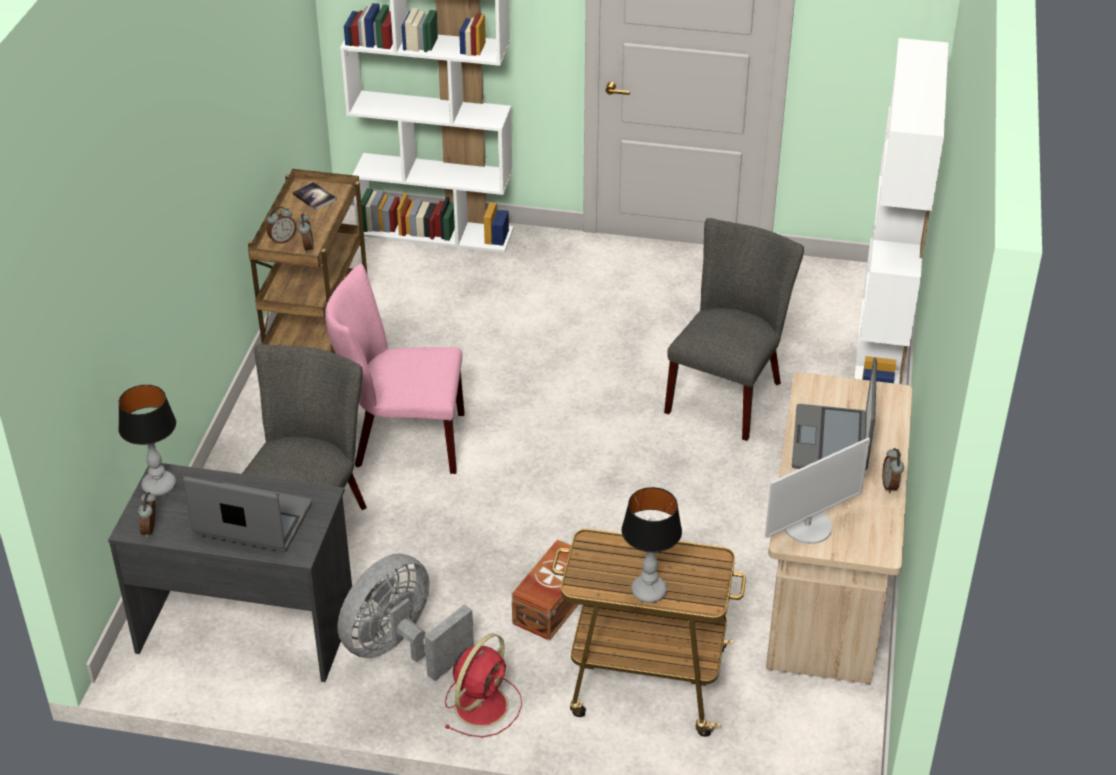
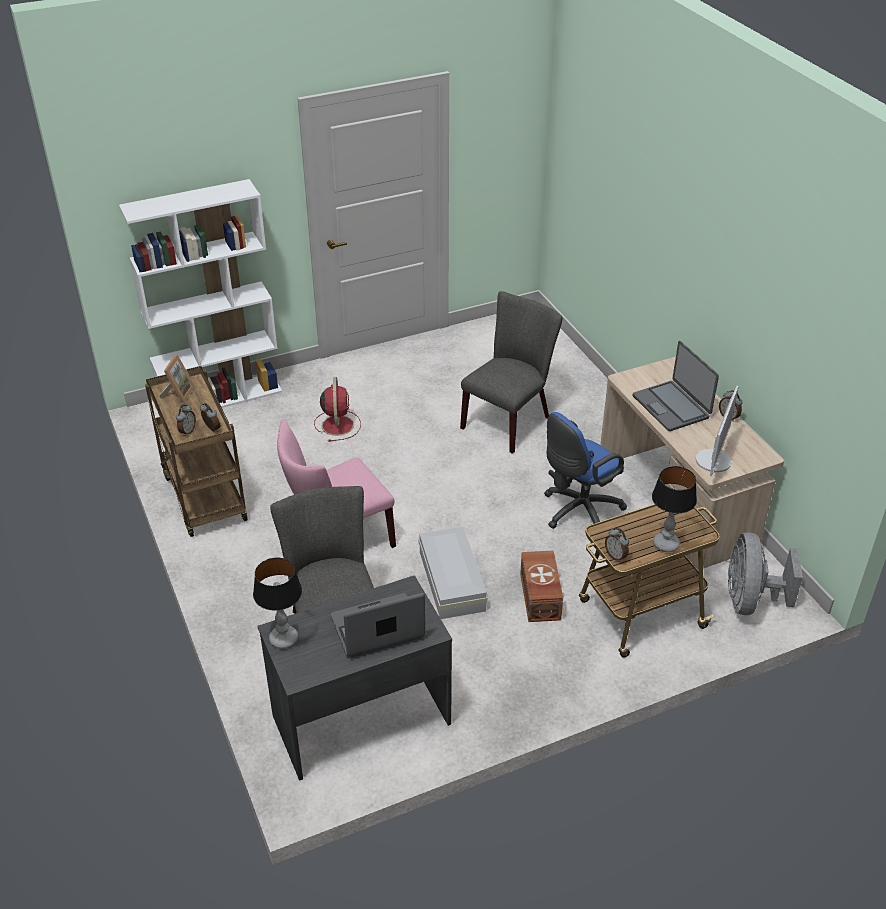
camera: 35 degrees left, 0 degrees up
(151, 529) = (312, 671): alarm clock -> alarm clock (616, 556)
(314, 197) = (178, 393): book -> picture frame
(401, 649) = (477, 675): grey fan -> grey fan (750, 600)
(474, 540) = (451, 582): none -> white storage box
(482, 704) = (562, 681): red fan -> red fan (337, 424)
(697, 534) = (578, 512): none -> blue office chair
(728, 393) = (509, 420): grey chair -> grey chair turned 45 degrees clockwise
(881, 351) = (569, 358): white bookcase -> none

